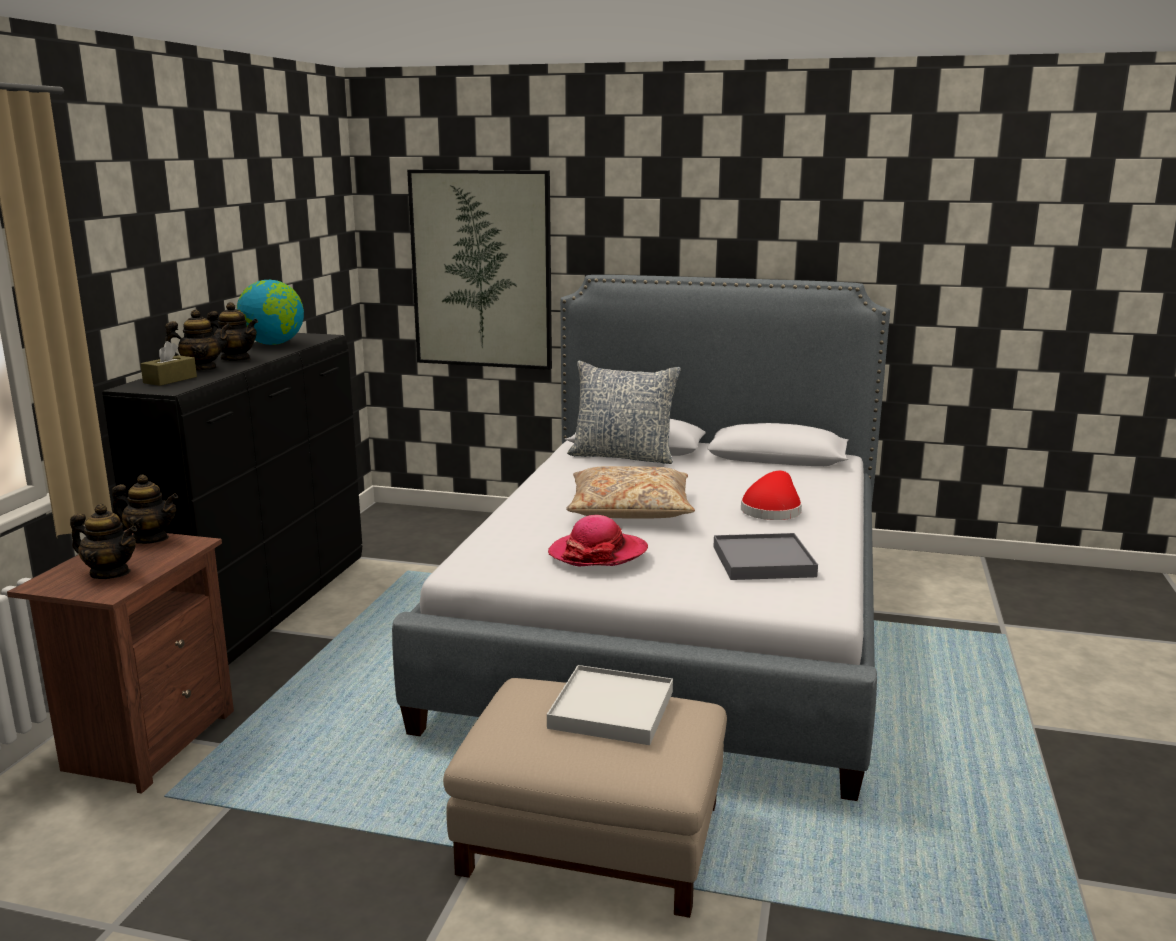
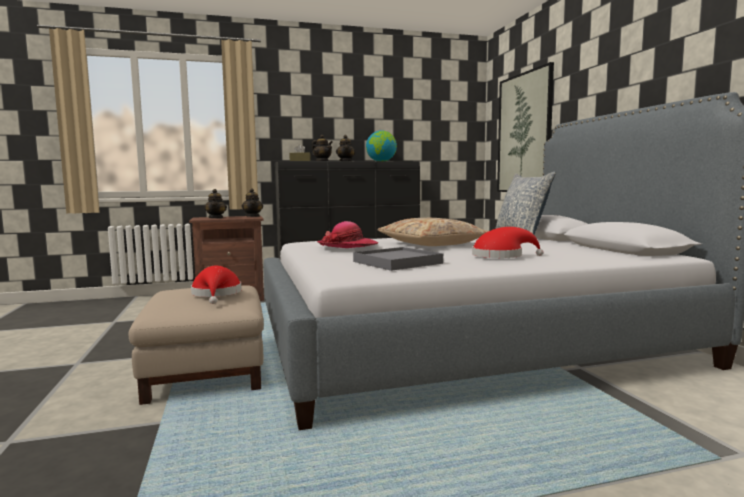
camera: 60 degrees right, 10 degrees down
(611, 709) = (216, 294): white tray -> red hat

